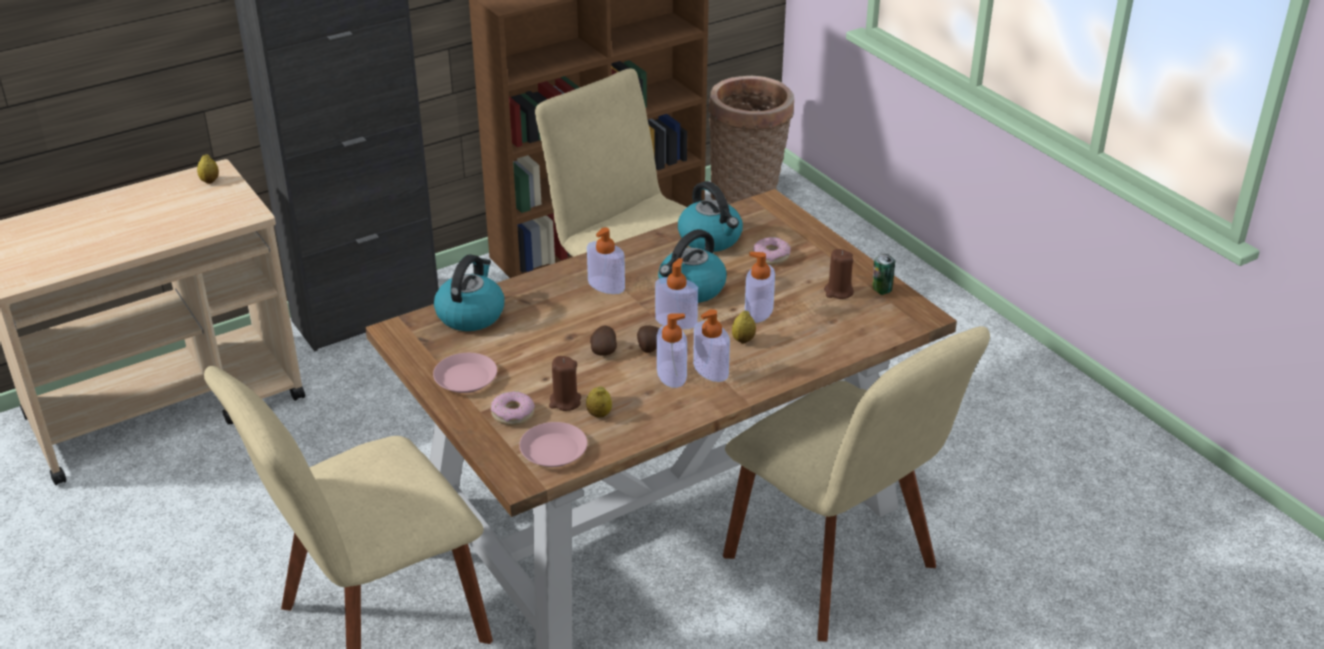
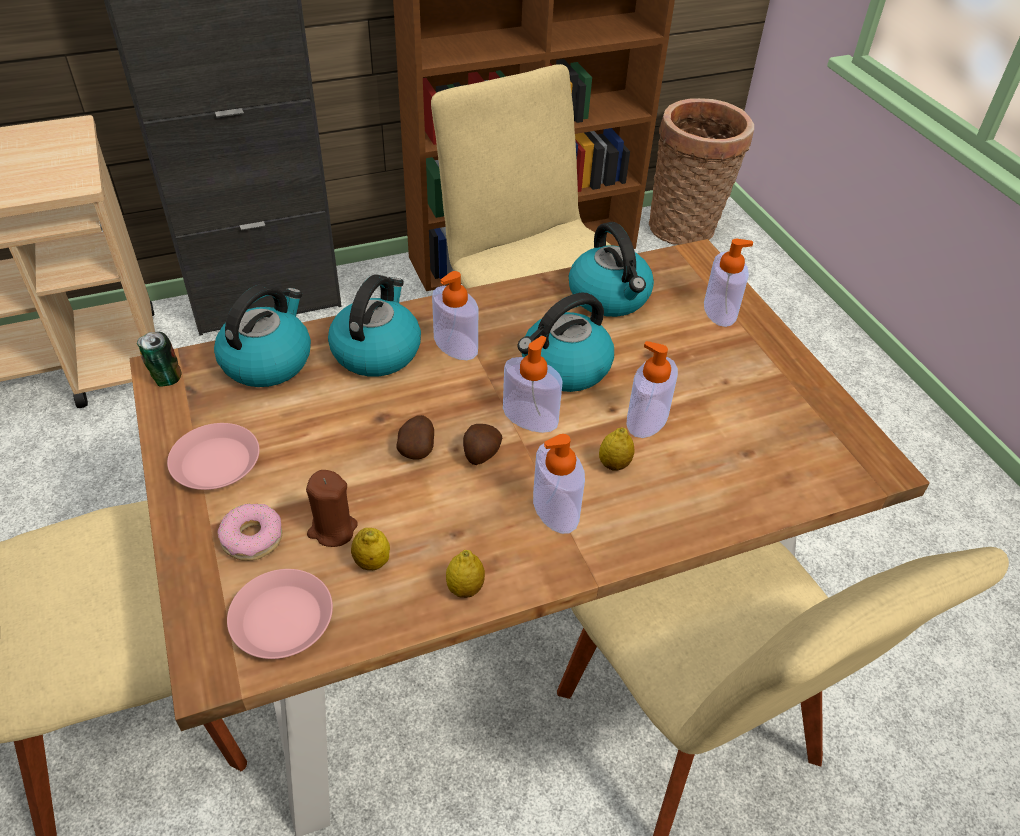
camera: 10 degrees right, 10 degrees up
(210, 181) = (57, 138): lemon -> lemon (465, 588)
(549, 297) = (377, 351): none -> kettle
(671, 374) = (498, 507): soap dispenser -> soap dispenser (720, 310)
(771, 256) = (683, 335): donut -> none
(838, 292) = (764, 405): brown candle -> none
(881, 290) = (825, 412): can -> can (166, 379)

